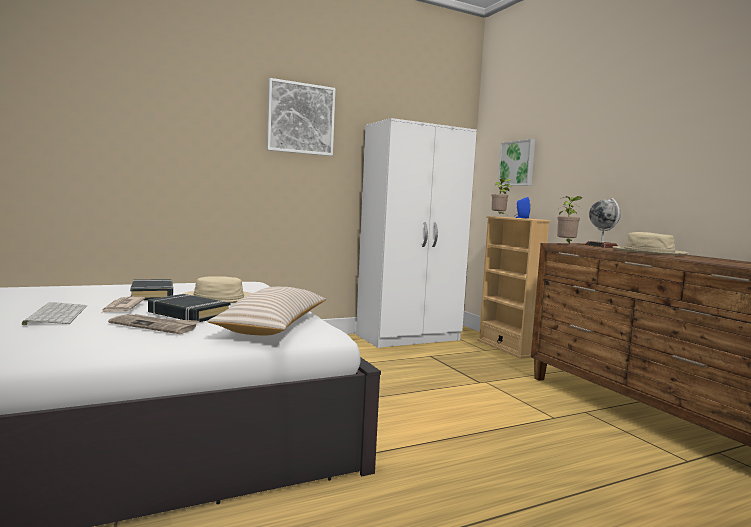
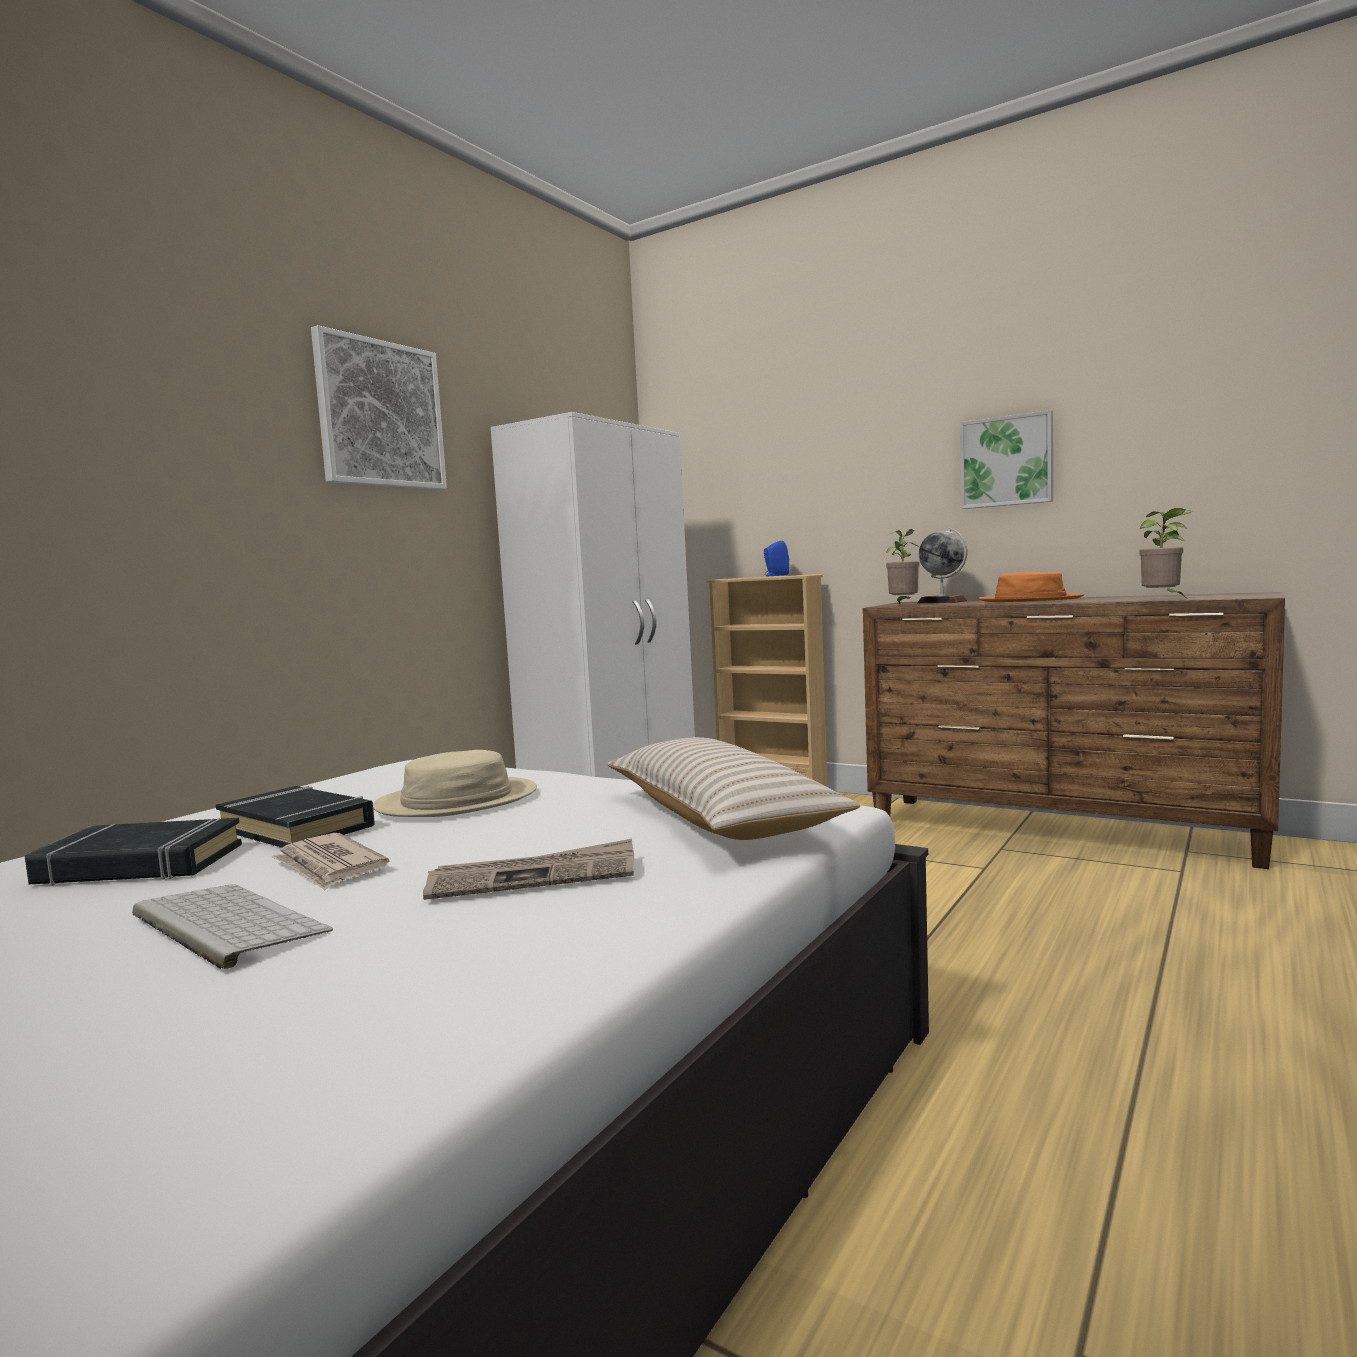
camera: 30 degrees left, 0 degrees up
(188, 314) = (522, 839): black book -> black book (139, 865)
(499, 216) = (731, 578): potted plant -> potted plant (1163, 599)
(517, 163) = (739, 488): picture -> picture (1007, 461)
(648, 252) = (1030, 600): beige hat -> orange hat

